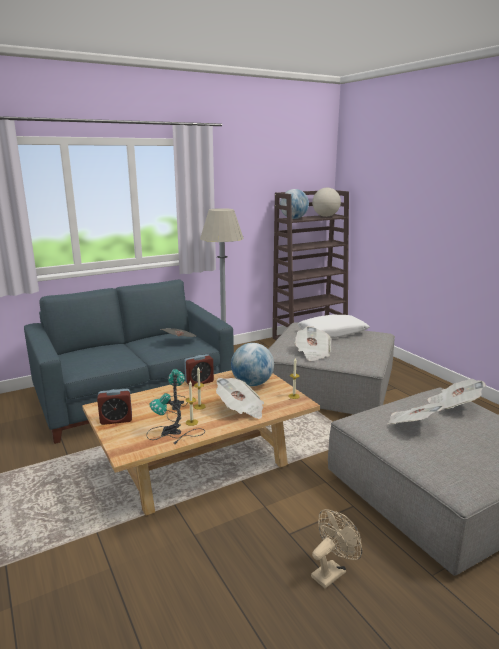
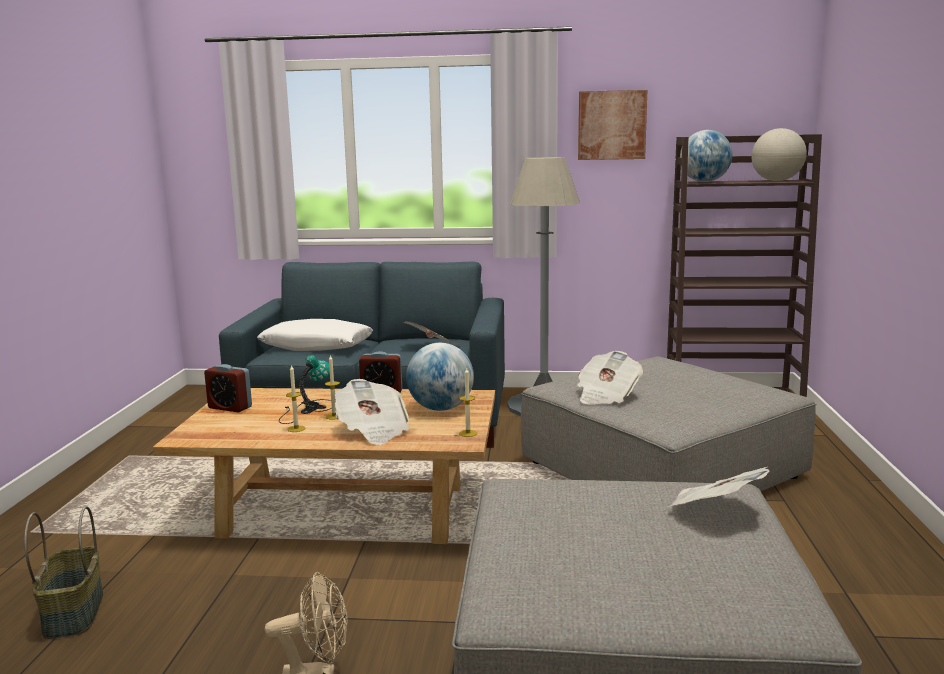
camera: 35 degrees right, 5 degrees down
(122, 612) = (72, 613): none -> basket
(173, 434) = (257, 434): table lamp -> none
(240, 185) = (611, 125): none -> picture
(332, 333) = (692, 378): white pillow -> white pillow (316, 346)
(411, 425) = (586, 513): newspaper -> none

